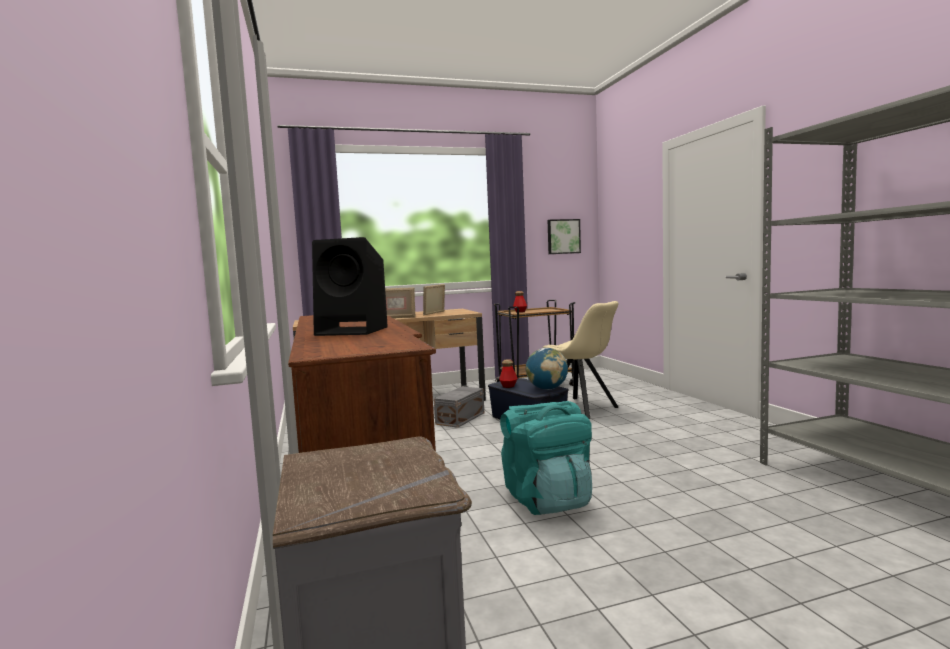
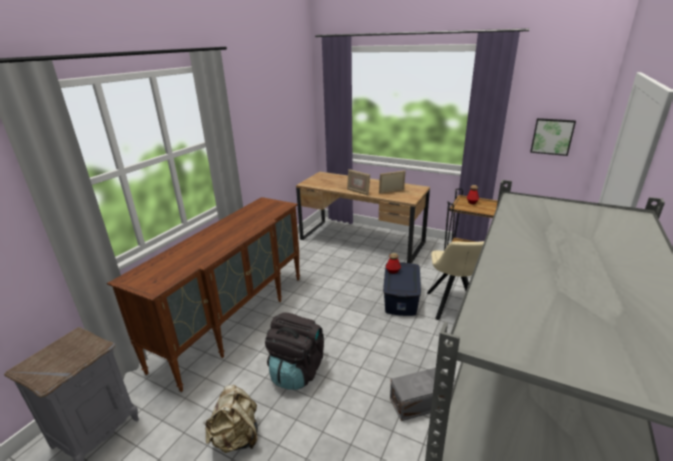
camera: 45 degrees right, 20 degrees up
(354, 331) = (203, 247): black speaker -> none
(461, 418) = (370, 276): grey storage box -> grey storage box (422, 403)
(547, 389) = (407, 287): globe -> none
(548, 500) = (297, 371): turquoise backpack -> black backpack
(613, 578) = (236, 437): none -> beige backpack

